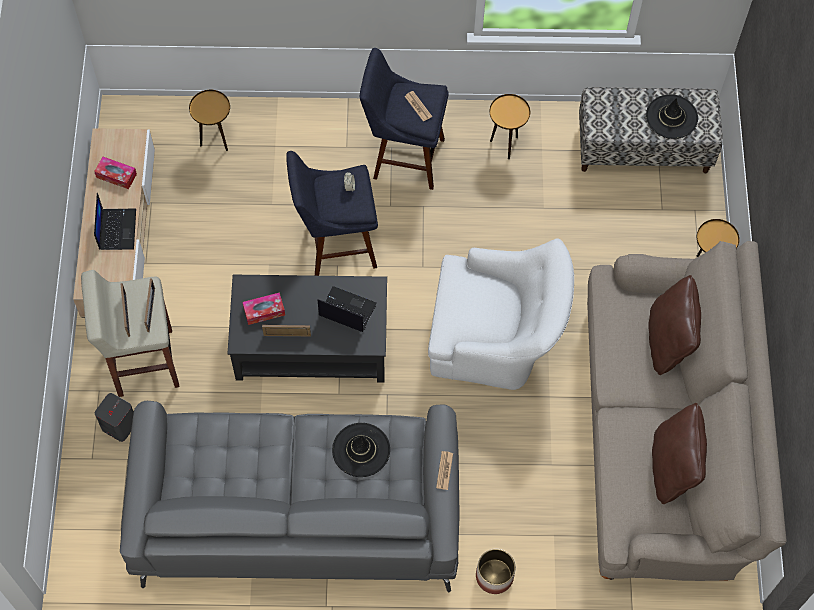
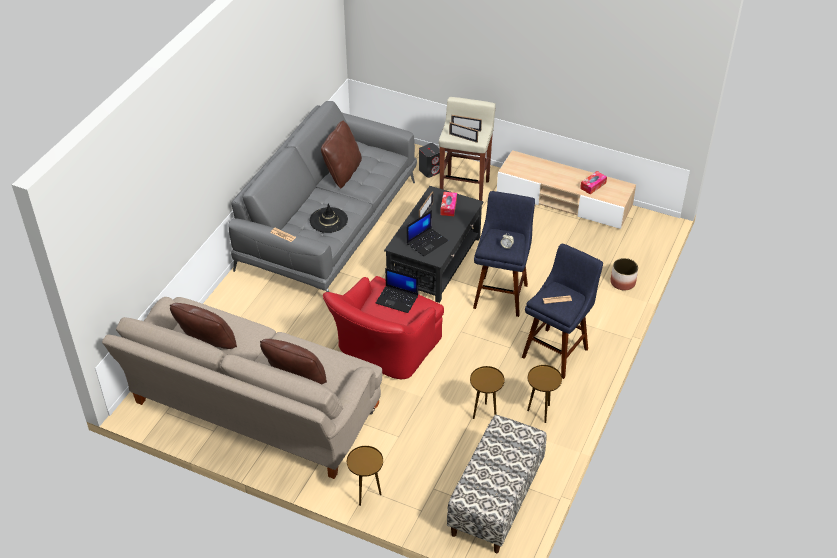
camera: 115 degrees right, 20 degrees down
(116, 229) = (552, 177): laptop -> laptop (397, 299)
(216, 141) = (615, 260): brown side table -> brown side table (485, 414)
(248, 480) = (342, 173): none -> brown pillow
(494, 576) = (227, 293): planter -> planter (622, 282)
(496, 337) = (384, 350): white armchair -> red armchair
(671, 117) = (490, 477): black hat -> none

